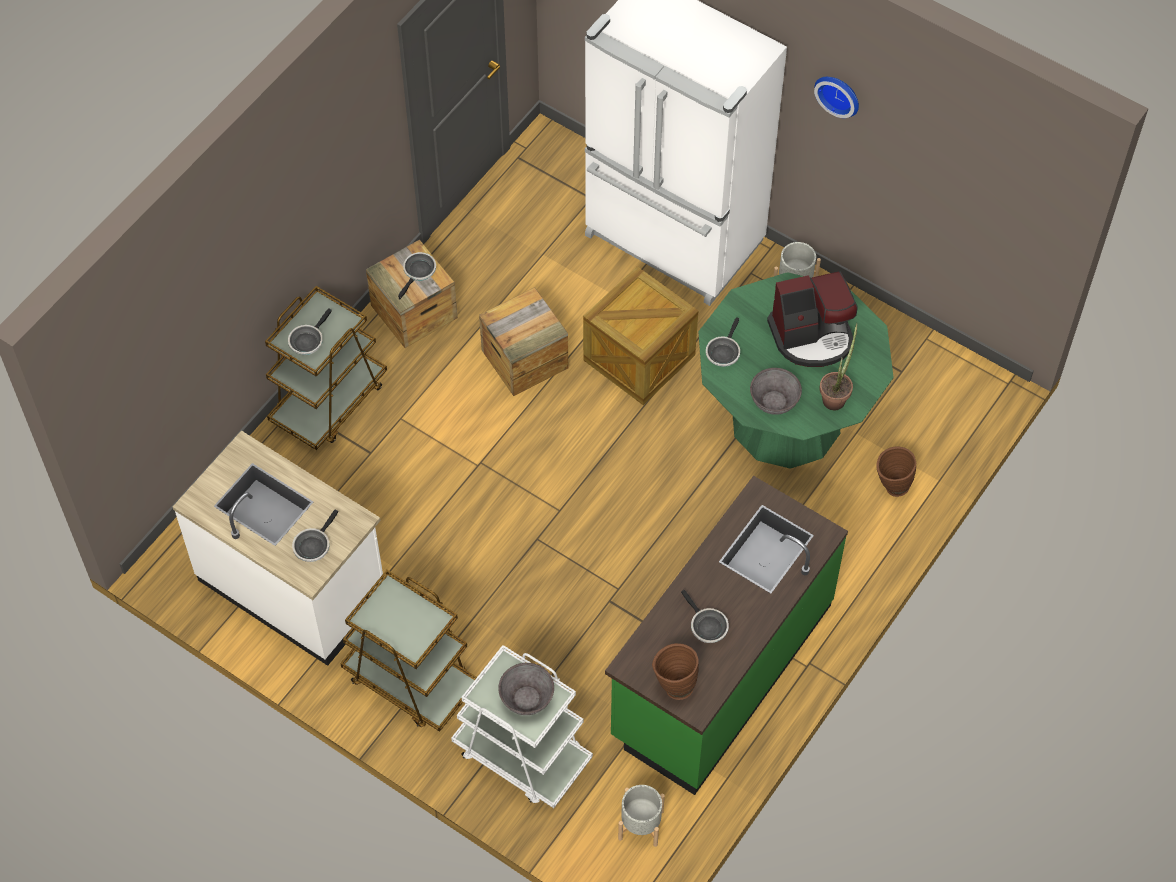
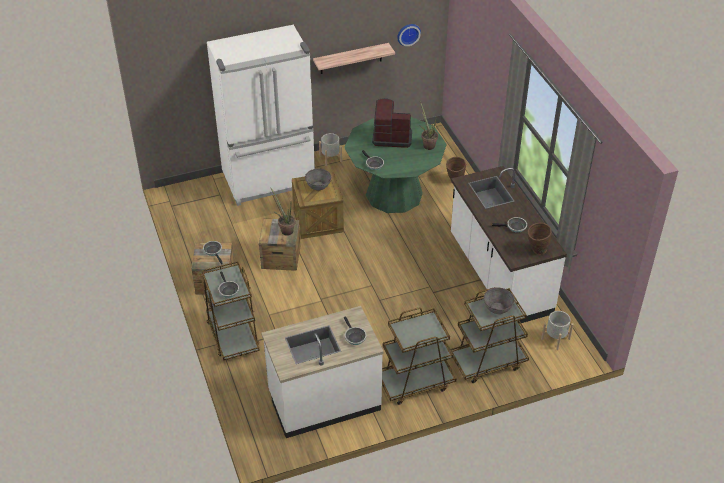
camera: 55 degrees left, 15 degrees down
(521, 754) = (488, 361): white cart -> brown cart
(532, 329) = (285, 230): none -> potted plant
(720, 671) = (499, 275): green counter -> white counter
(774, 401) = (413, 162): grey bowl -> grey bowl (318, 186)
(812, 336) = (391, 137): coffee machine -> coffee machine turned 105 degrees counterclockwise
(839, 93) = (323, 32): wall clock -> wall clock (408, 33)
(880, 166) = (351, 58): none -> shelf

